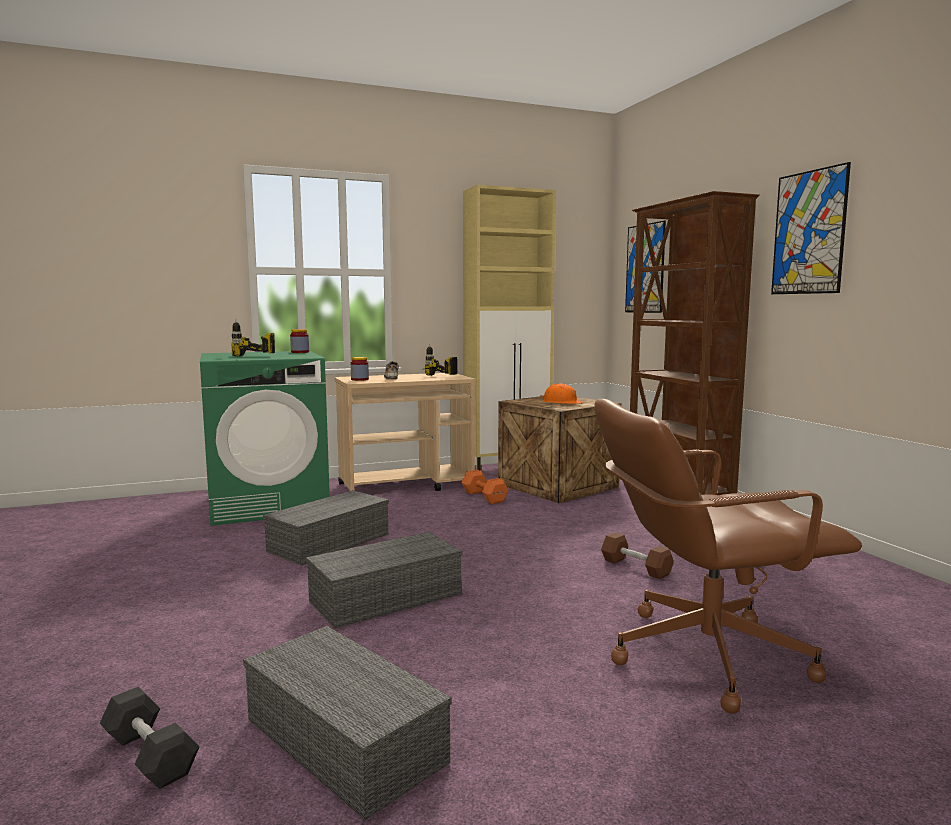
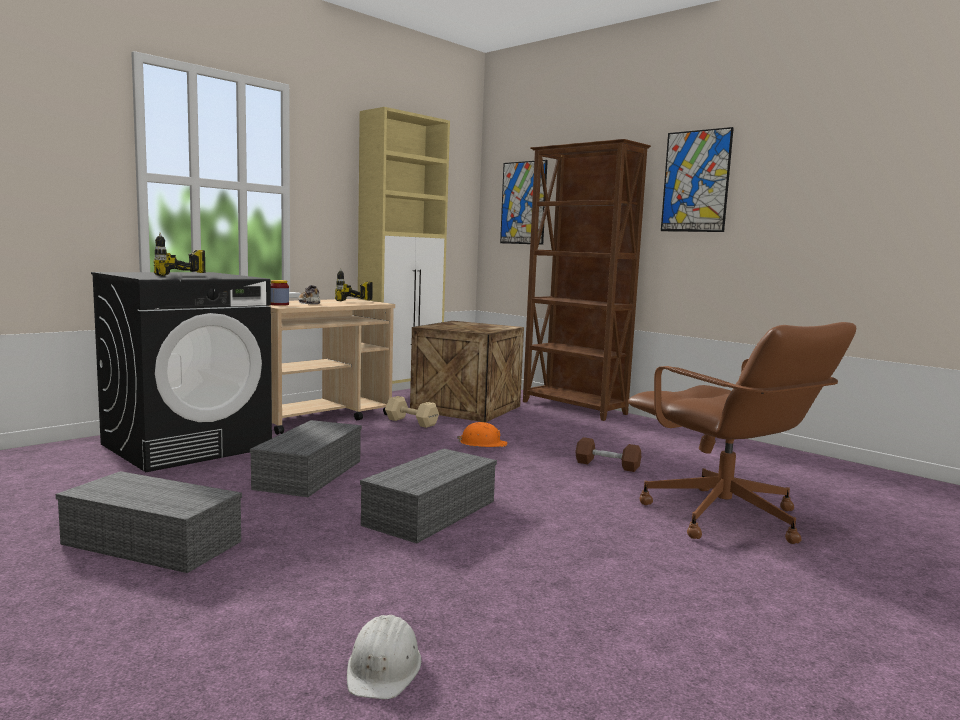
camera: 25 degrees left, 0 degrees up
(150, 755) = (384, 668): black dumbbell -> white hard hat
(269, 504) = (187, 446): green washing machine -> black washing machine
(300, 352) = (213, 273): jar -> none
(348, 740) = (544, 620): grey storage box -> grey storage box (155, 542)
(484, 496) = (410, 422): orange dumbbell -> beige dumbbell
(561, 402) = (473, 327): orange hard hat -> orange hard hat (482, 443)
(704, 655) = (723, 518): brown office chair -> brown office chair turned 90 degrees counterclockwise

